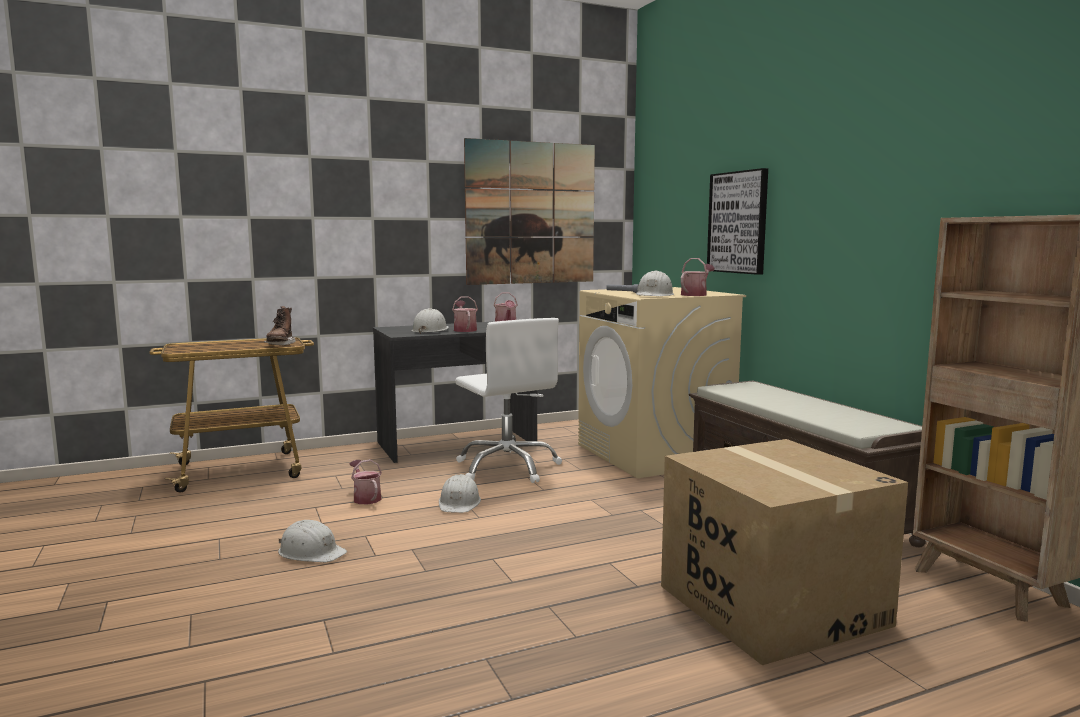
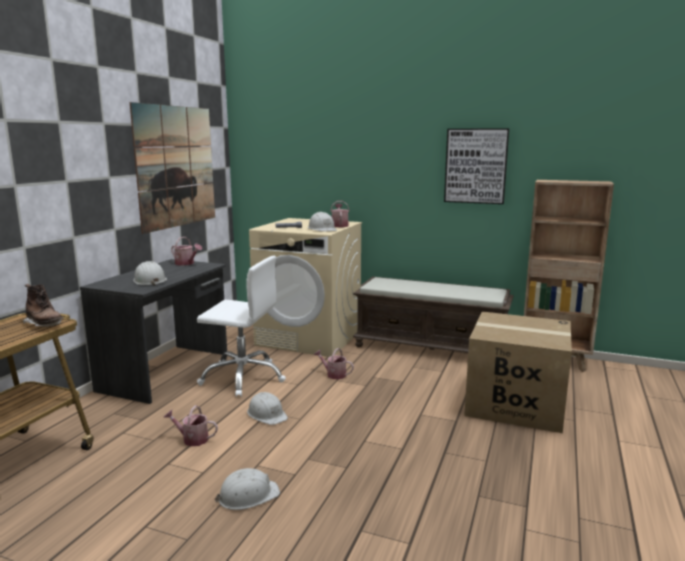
camera: 45 degrees left, 5 degrees up
(464, 330) = (174, 274): watering can -> watering can (334, 374)
(738, 222) = (349, 173): picture -> picture (476, 166)

